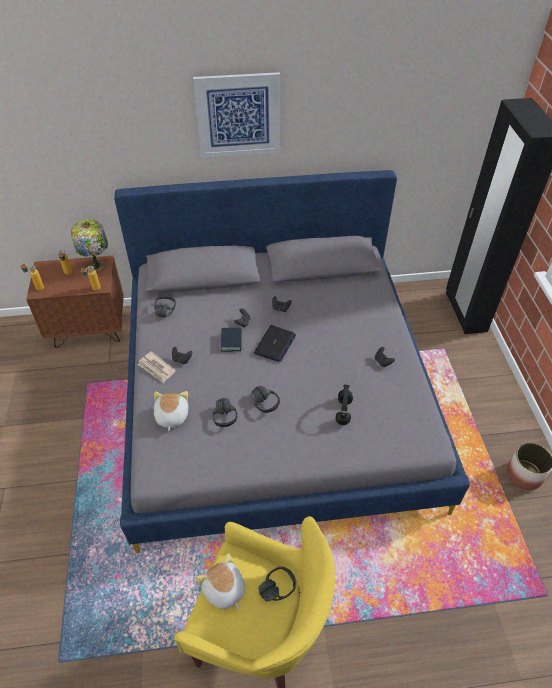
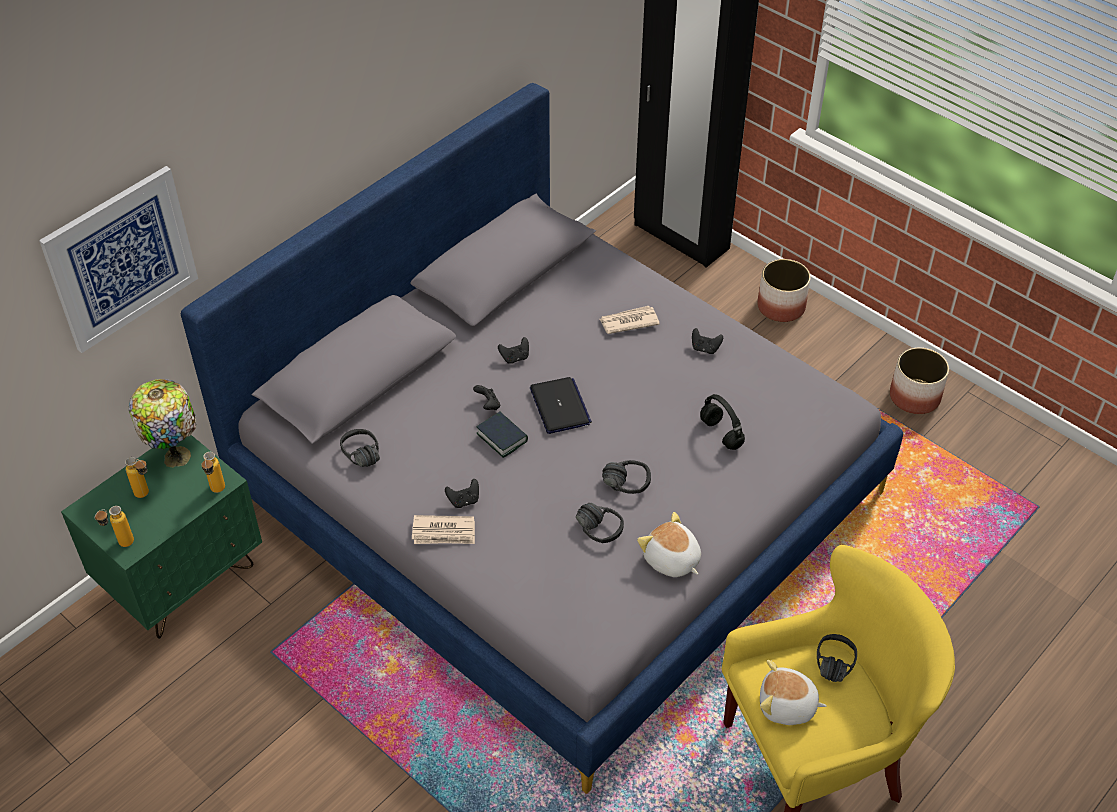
camera: 40 degrees left, 0 degrees up
(90, 330) = (183, 580): brown nightstand -> green nightstand
(171, 416) = (532, 574): plush toy -> plush toy (671, 560)
(238, 115) = (332, 104): picture -> picture (121, 258)
(355, 324) = (628, 321): none -> newspaper
(488, 377) = (781, 306): none -> planter

